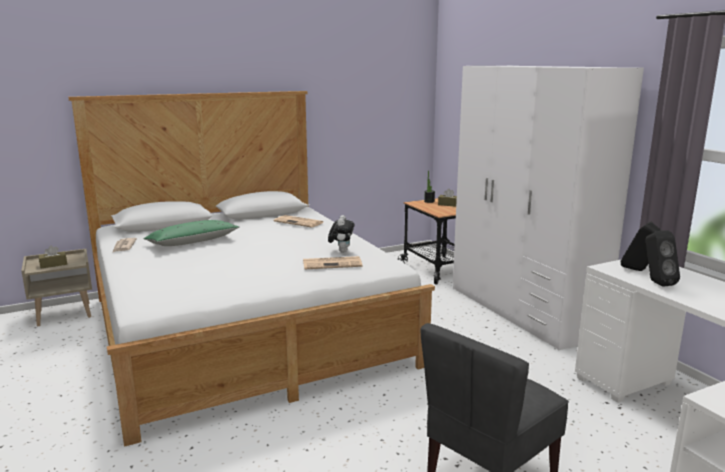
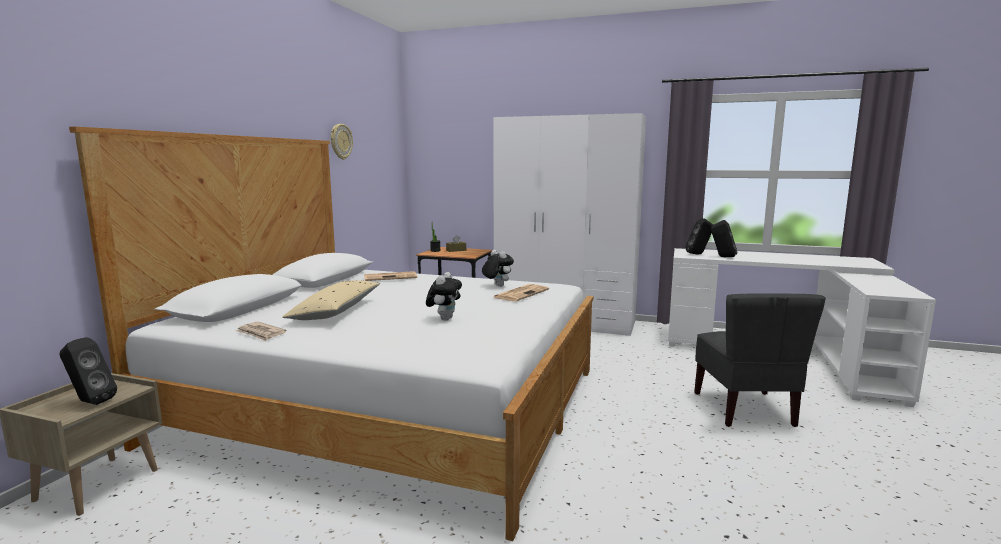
camera: 45 degrees left, 5 degrees down
(53, 264) = (89, 402): brown tissue box -> black speaker
(192, 242) = (336, 311): green pillow -> beige pillow
(216, 268) = (444, 319): none -> plush toy
(331, 89) = (340, 141): none -> wall clock

